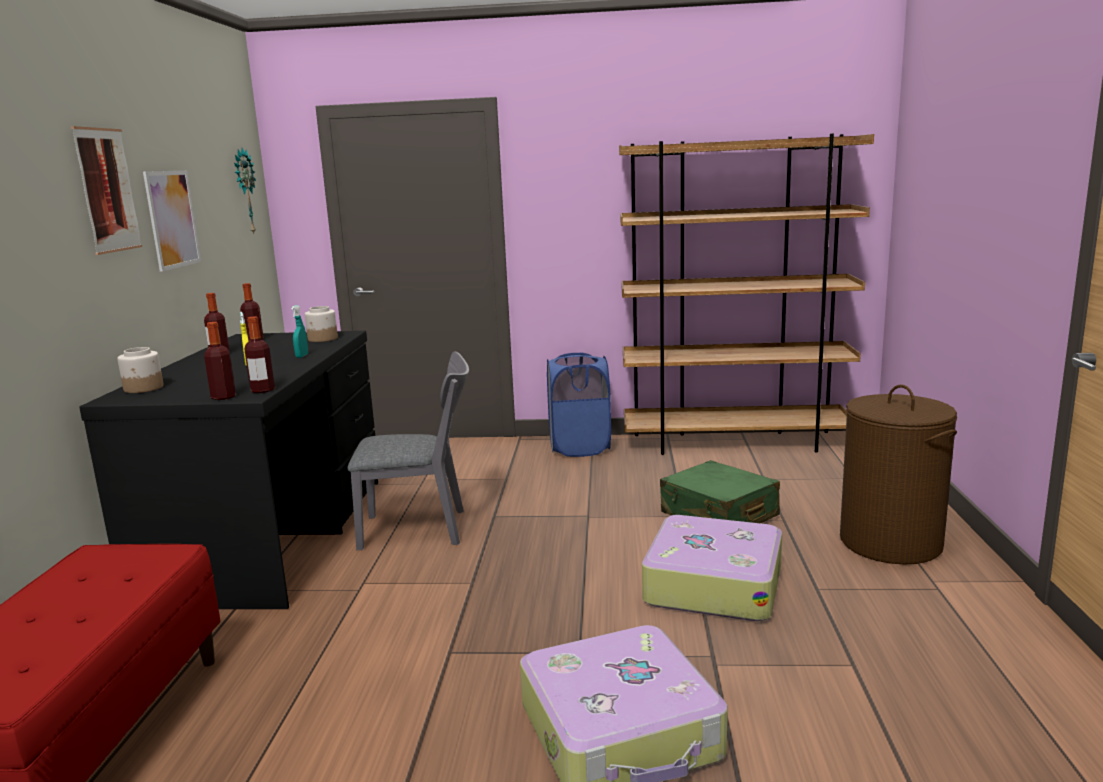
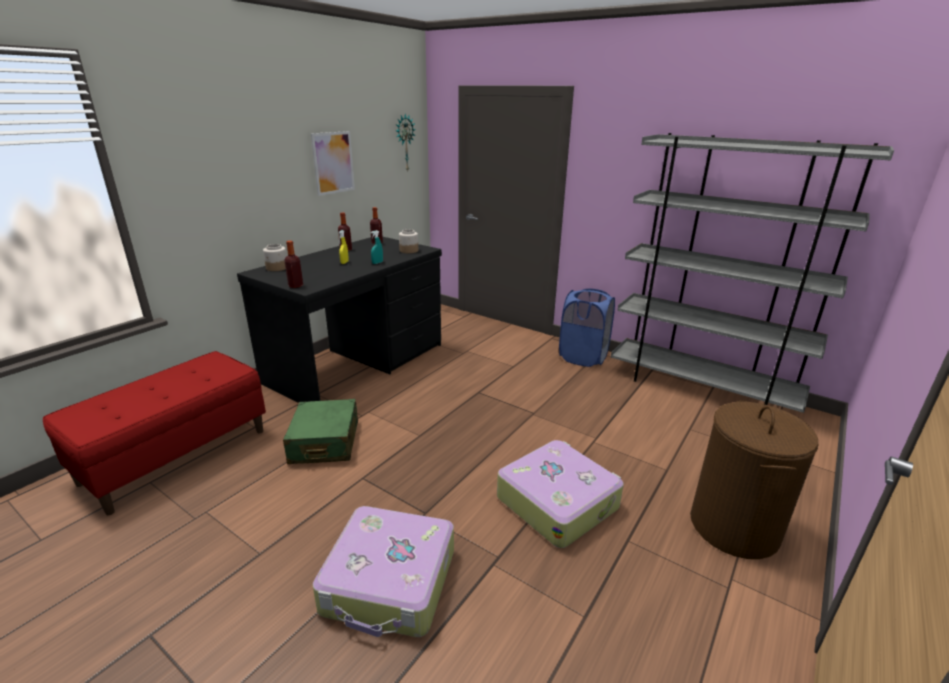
camera: 30 degrees right, 10 degrees up
(107, 190) = (278, 146): picture -> none
(262, 390) = (319, 286): bottle -> none
(422, 529) = (431, 386): grey chair -> none
(719, 515) = (622, 447): green suitcase -> green suitcase (324, 442)
(735, 443) = (700, 389): brown bookcase -> grey bookcase

